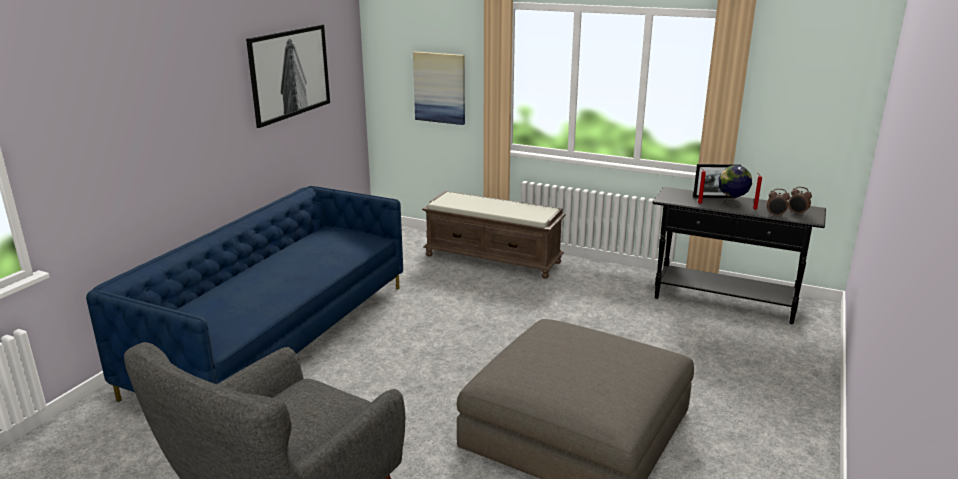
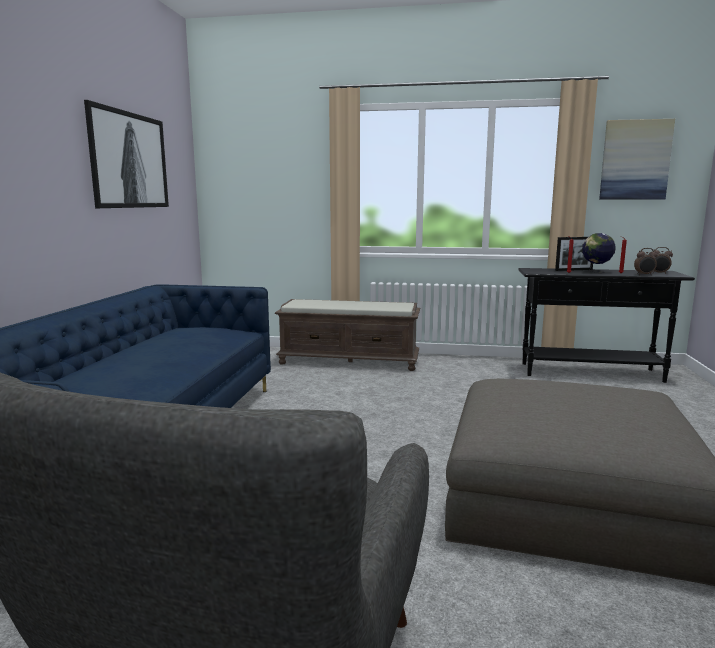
camera: 15 degrees left, 10 degrees down
(440, 87) = (280, 196): picture -> picture (635, 160)

